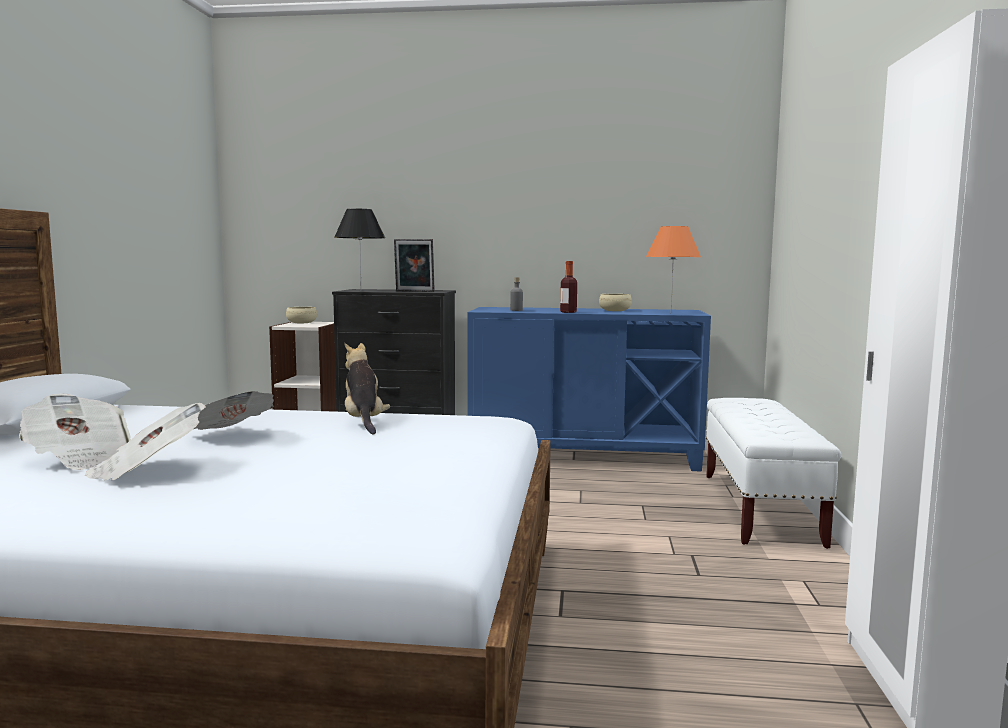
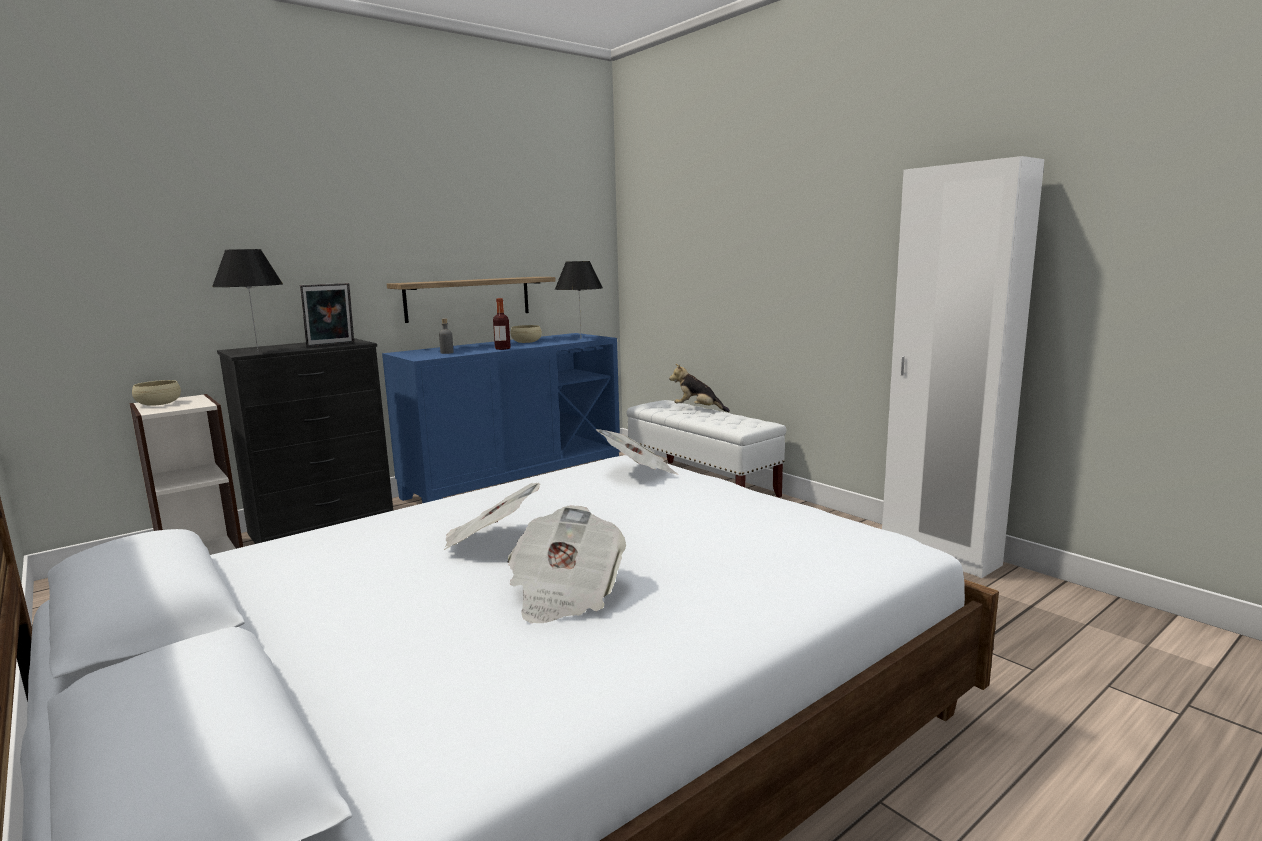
camera: 45 degrees left, 5 degrees up
(79, 457) = (438, 616): newspaper -> newspaper (638, 472)
(364, 422) = (550, 491): plush toy -> plush toy (698, 409)
(573, 263) = (468, 298): none -> shelf
(671, 313) = (580, 339): orange table lamp -> black table lamp

